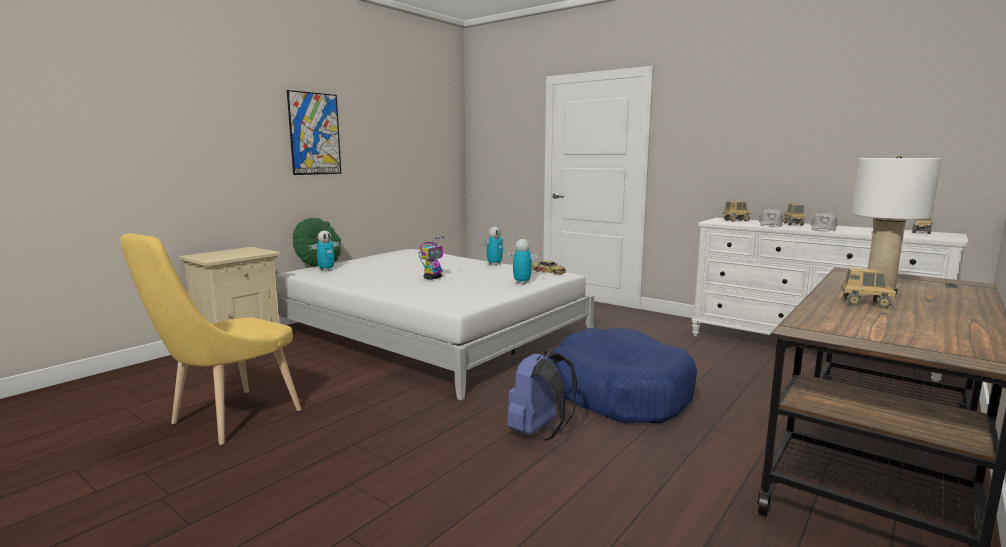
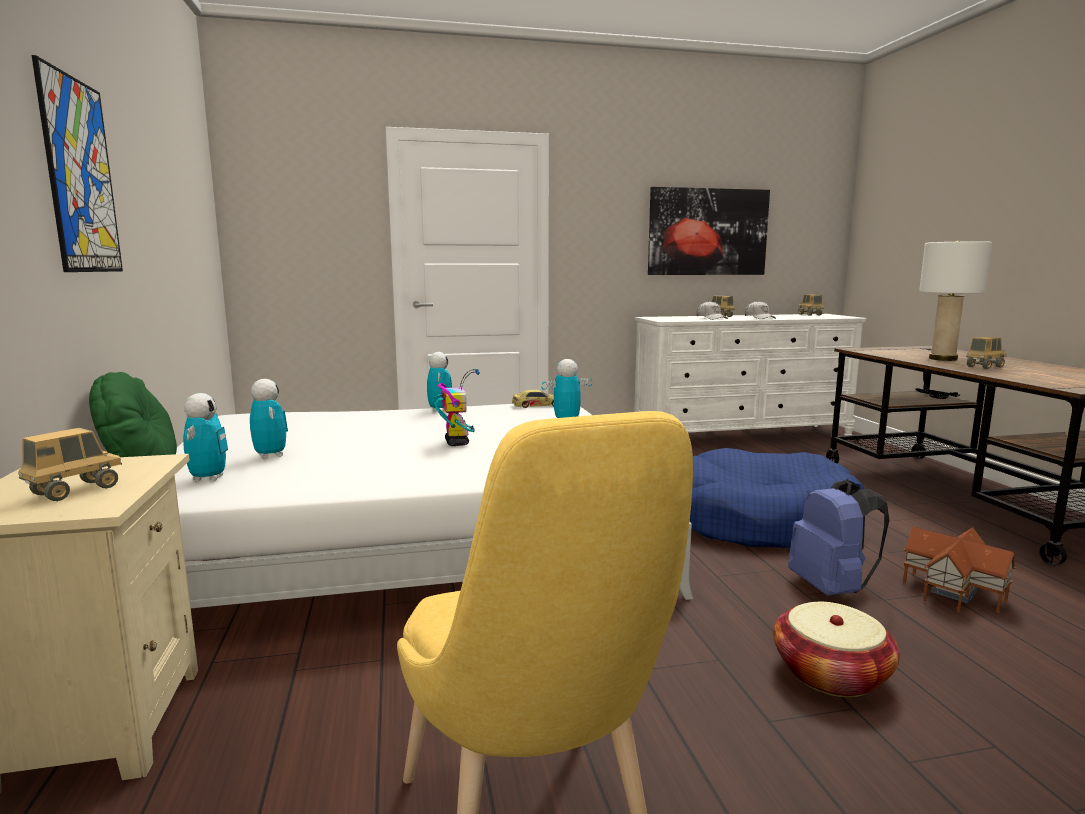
camera: 50 degrees left, 0 degrees up
(366, 267) = (270, 456): none -> toy robot
(420, 450) = (830, 674): none -> basket
(609, 474) = (955, 592): none -> toy house
(736, 221) = (671, 318): toy truck -> toy truck (75, 491)
(802, 140) = (707, 232): none -> picture

